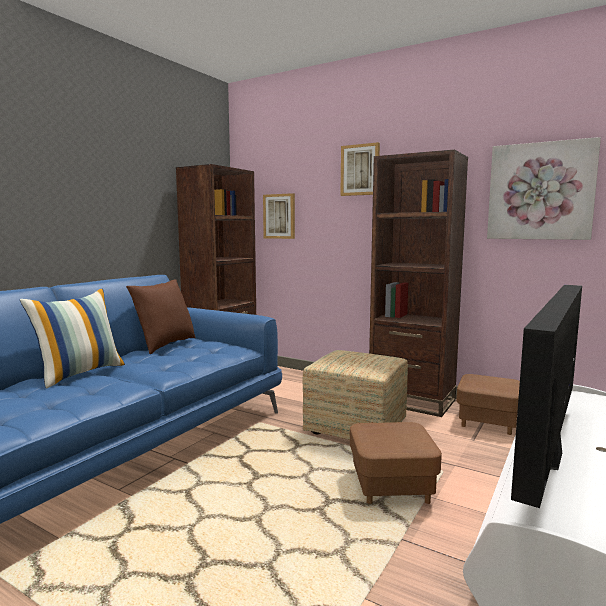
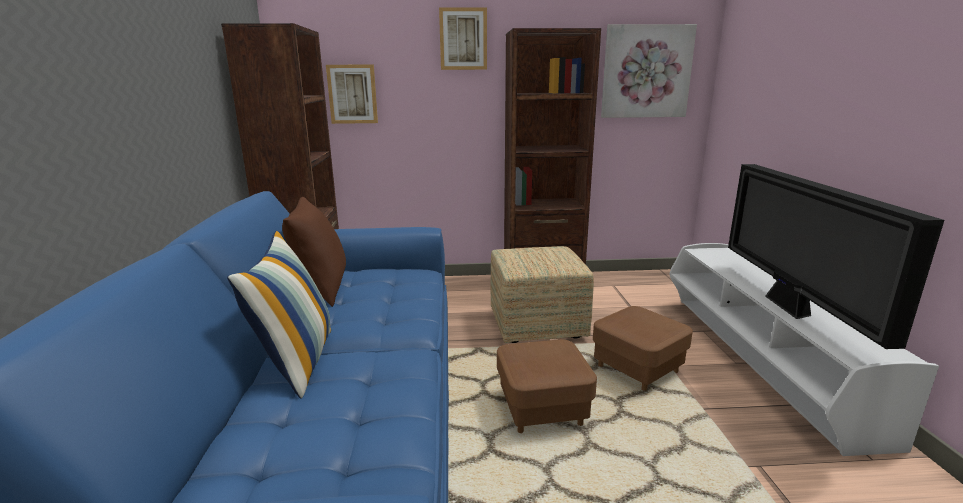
camera: 35 degrees left, 10 degrees up
(488, 422) = (619, 287): brown ottoman -> brown ottoman (542, 410)

